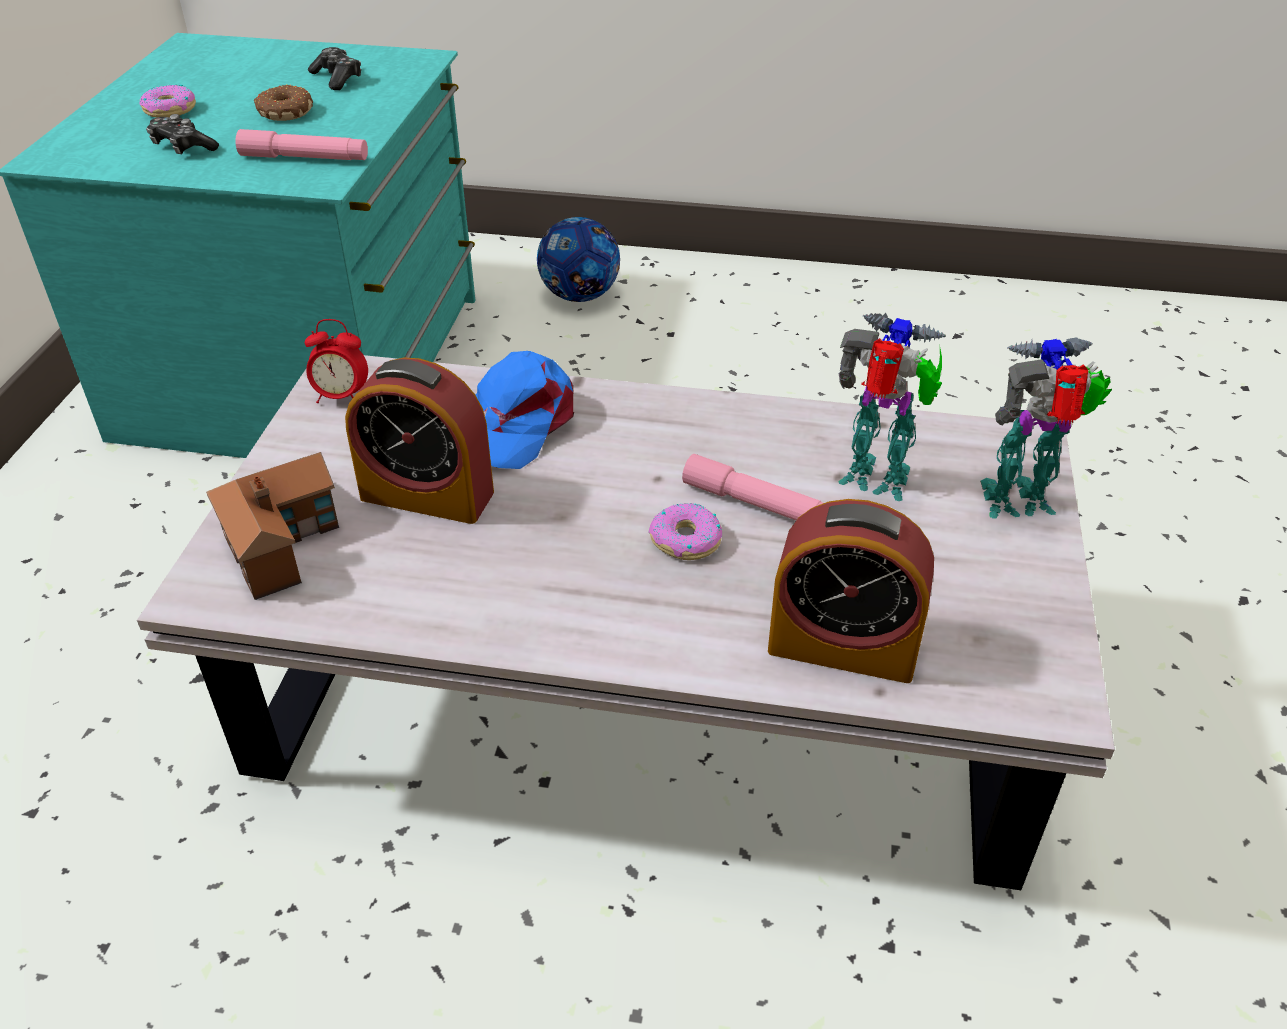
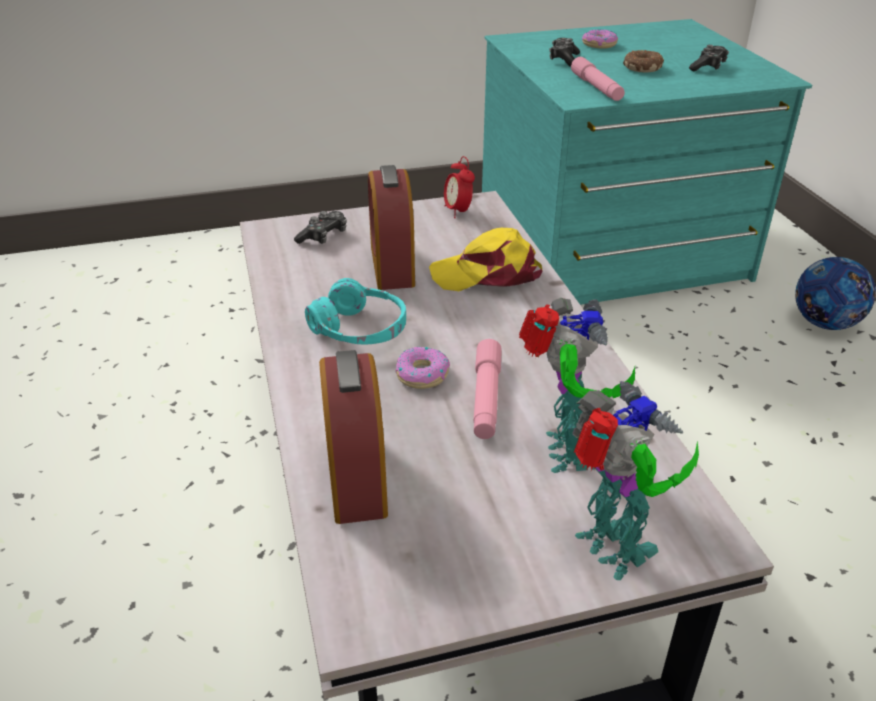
camera: 65 degrees right, 5 degrees down
(282, 537) = (323, 236): toy house -> game controller
(516, 423) = (487, 274): blue cap -> yellow cap
(555, 566) = (360, 329): none -> turquoise headphones

